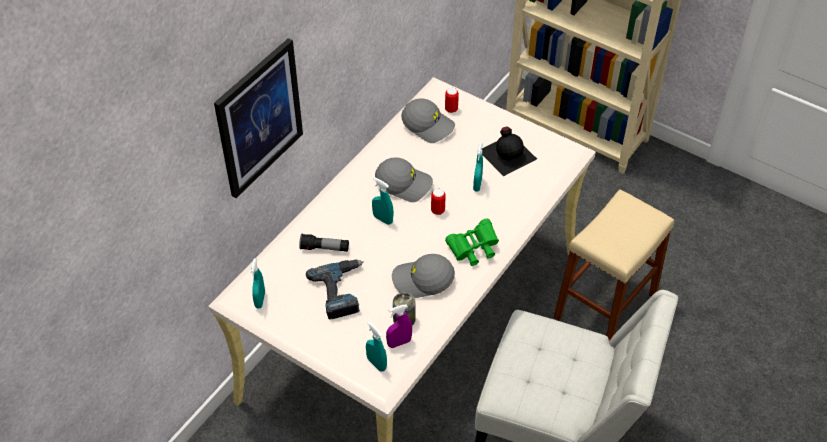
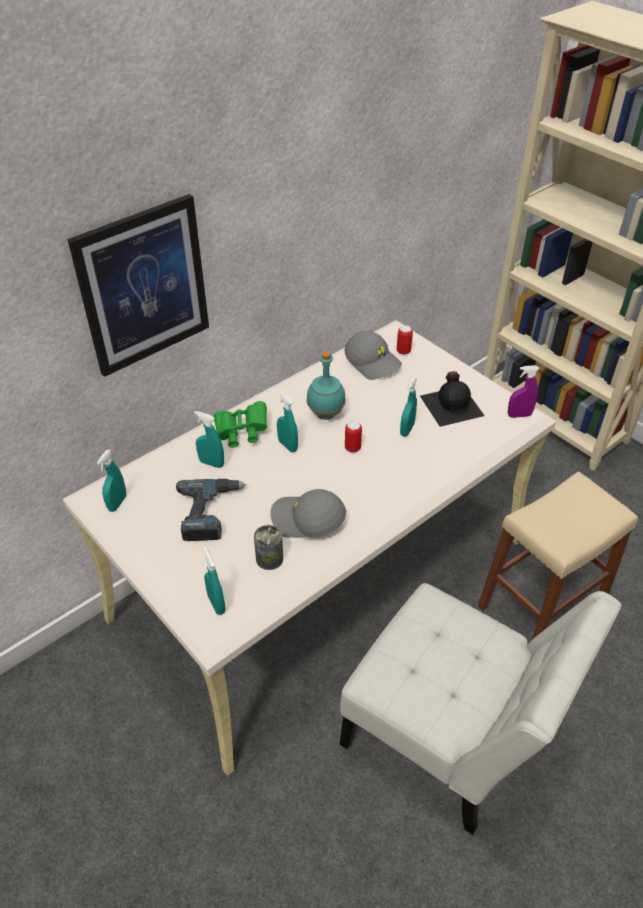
camera: 15 degrees right, 5 degrees down
(324, 248) = (211, 463): flashlight -> turquoise spray bottle
(399, 343) = (253, 585): purple spray bottle -> purple spray bottle (519, 415)
(404, 183) = (325, 414): grey cap -> turquoise bottle
(473, 249) = (379, 498): green binoculars -> green binoculars (241, 433)

